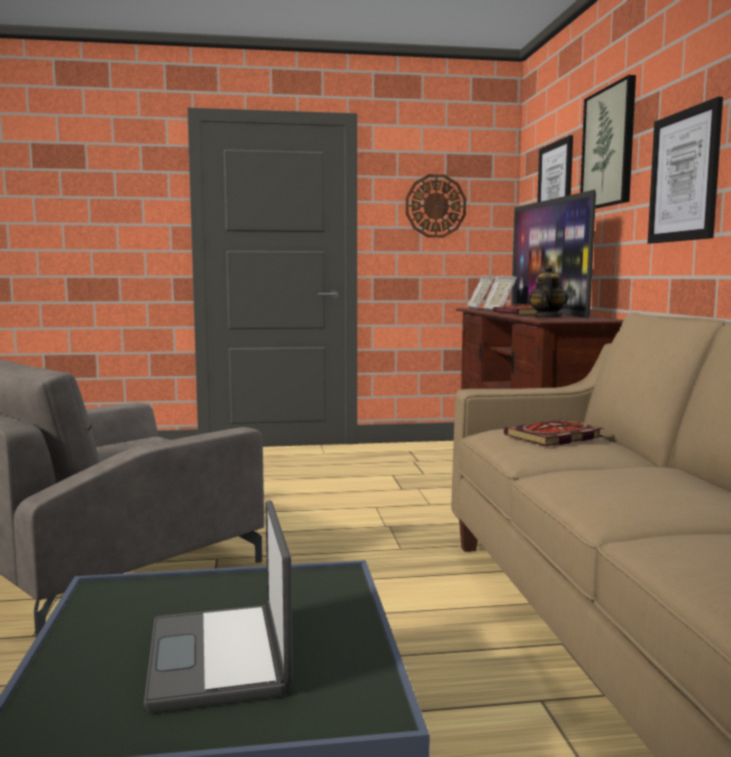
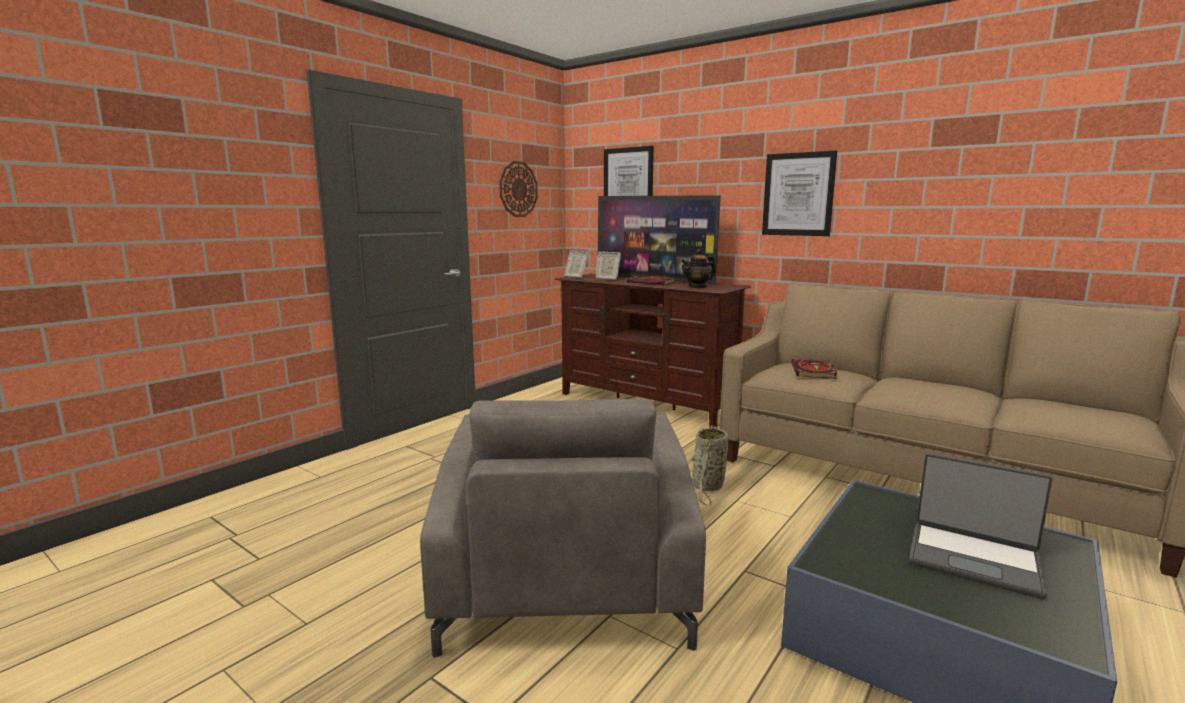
camera: 45 degrees left, 5 degrees up
(372, 559) = (707, 487): none -> basket
(546, 317) = (698, 287): teapot -> teapot turned 90 degrees counterclockwise
(609, 147) = (706, 163): picture -> none

